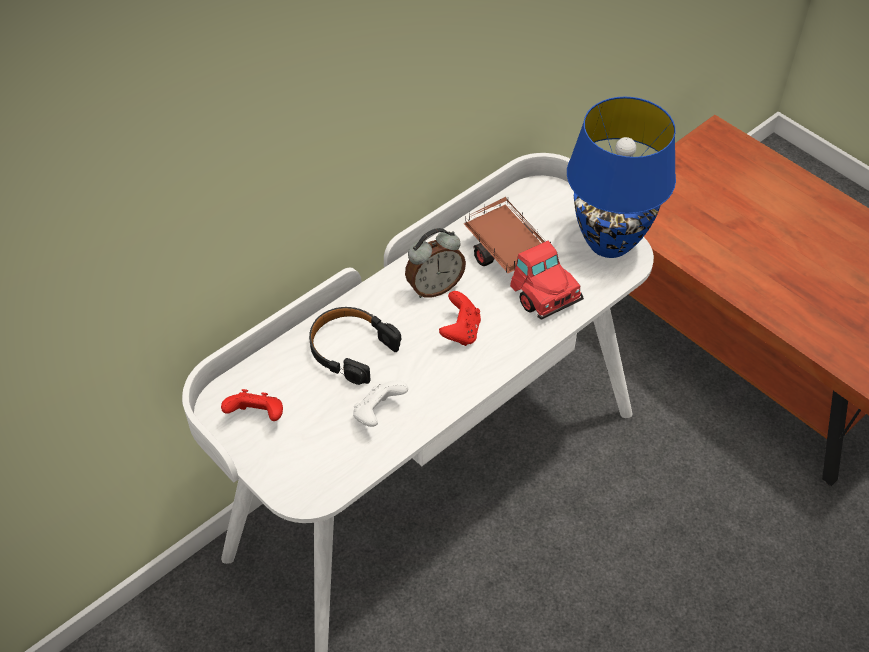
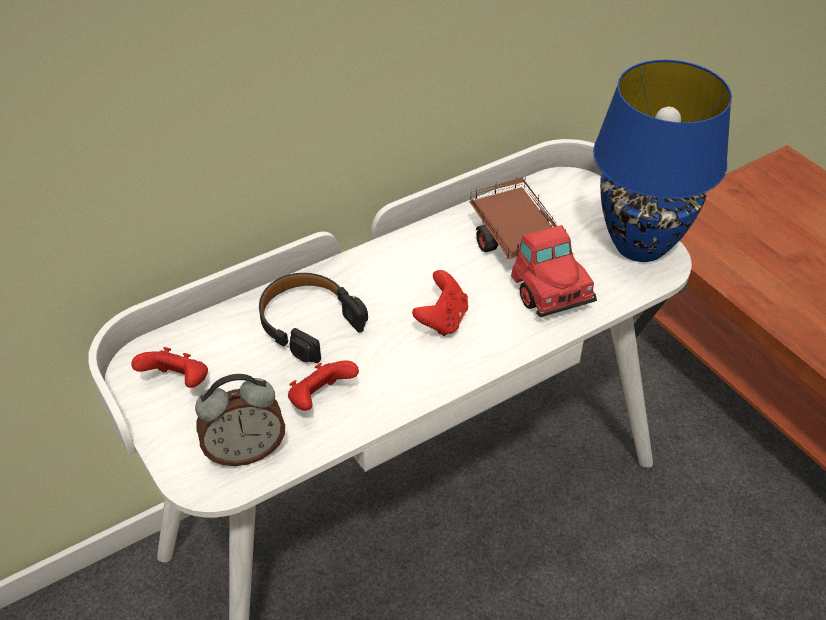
camera: 10 degrees right, 5 degrees down
(378, 413) = (320, 399): white game controller -> red game controller
(434, 287) = (422, 268): alarm clock -> alarm clock (245, 451)

